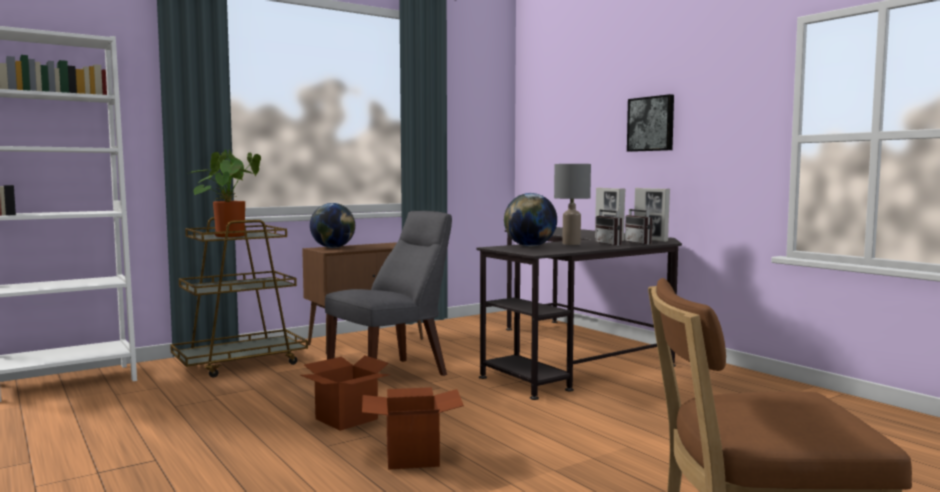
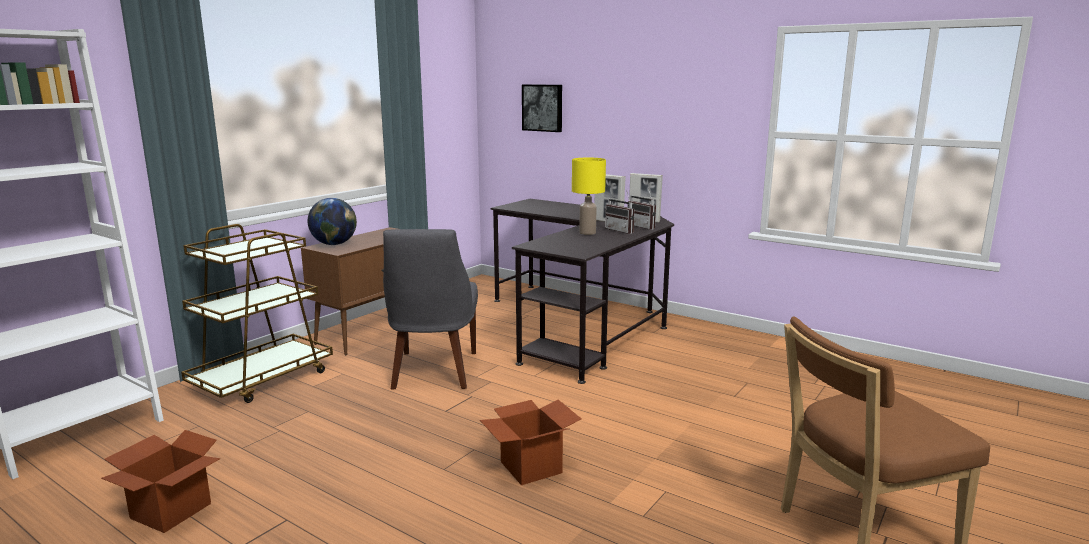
camera: 20 degrees left, 10 degrees up
(229, 235) = (239, 250): potted plant -> none
(346, 419) = (435, 434): cardboard box -> cardboard box (171, 511)
(392, 374) = (433, 372): grey chair -> grey chair turned 150 degrees clockwise
(530, 246) = (558, 241): globe -> none
(571, 244) = (587, 233): grey table lamp -> yellow table lamp
(651, 124) = (632, 107): picture -> picture (543, 107)

